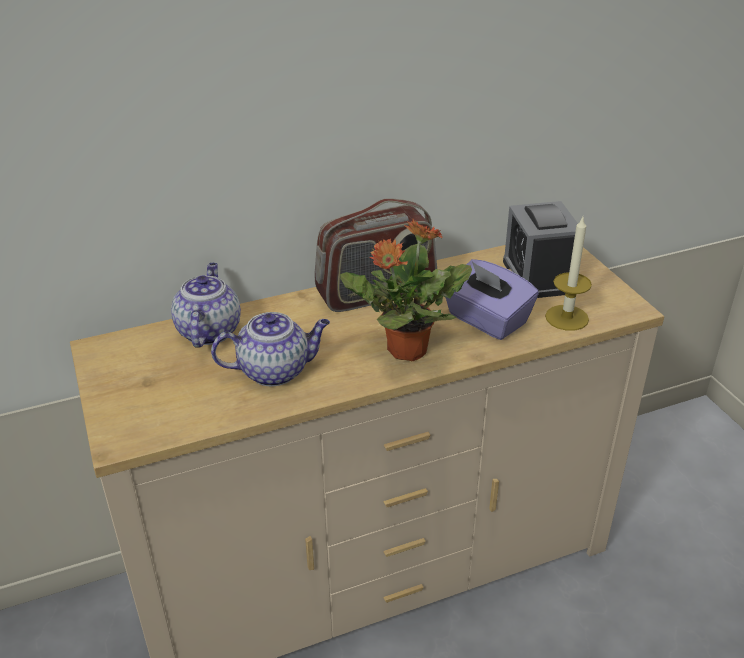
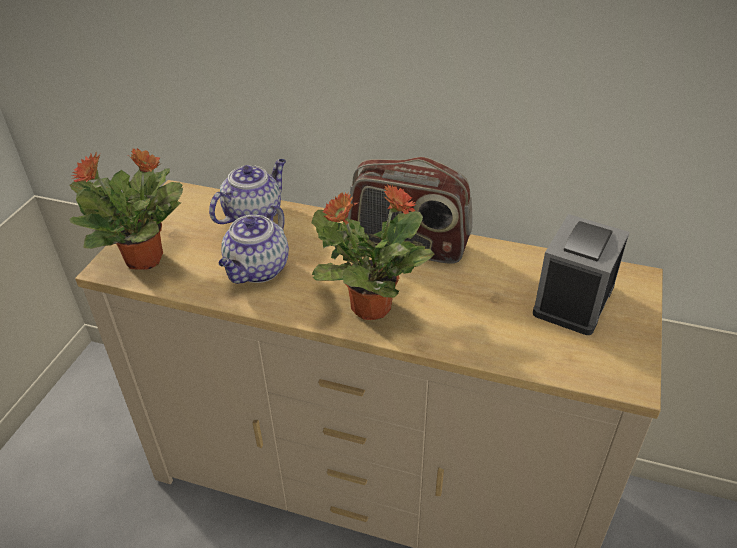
camera: 40 degrees right, 5 degrees up
(150, 414) = (146, 259): none -> potted plant
(275, 370) = (258, 270): teapot -> teapot turned 90 degrees clockwise
(486, 320) = (470, 317): purple tissue box -> none
(566, 318) = (549, 355): candle -> none

